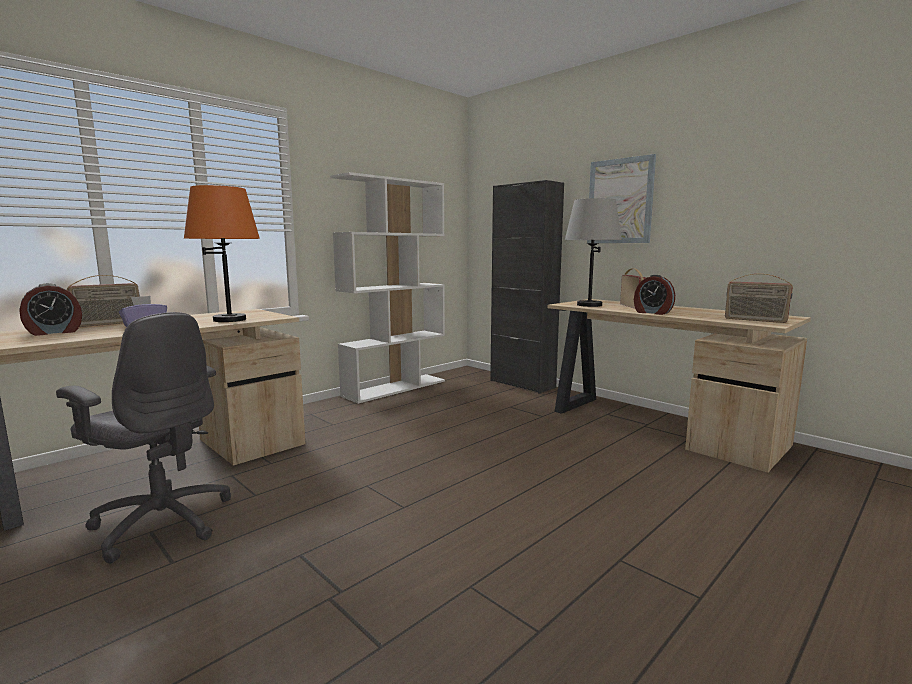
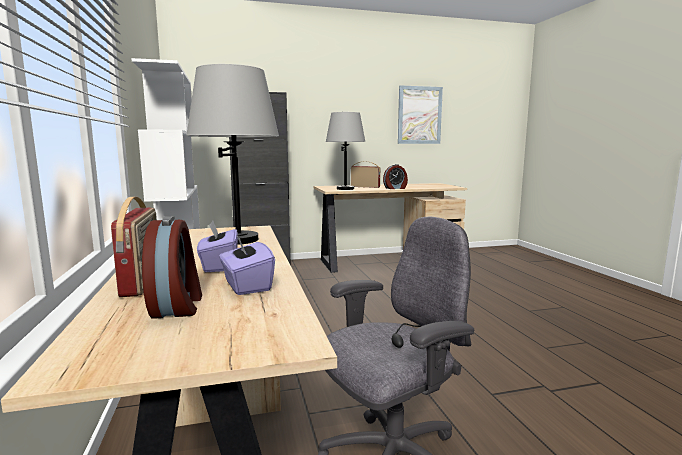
camera: 60 degrees left, 0 degrees up
(91, 334) = (246, 285): none -> purple tissue box
(230, 319) = (238, 240): orange table lamp -> grey table lamp
(620, 201) = (329, 114): picture -> picture (419, 115)
(755, 320) = (441, 186): radio -> none

